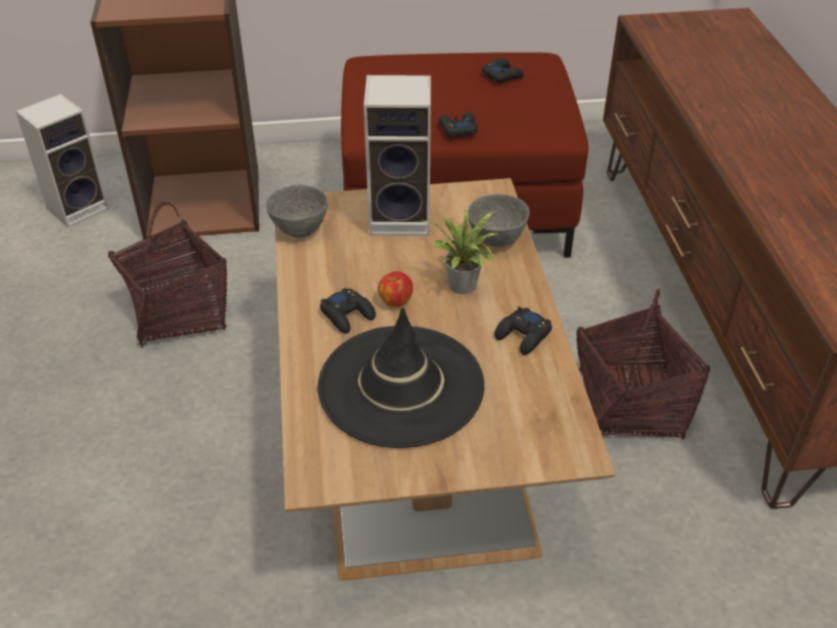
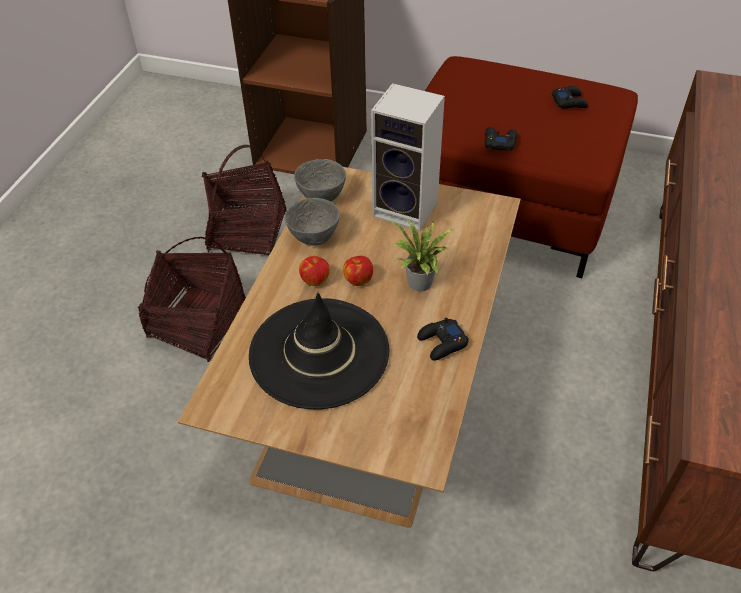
camera: 25 degrees right, 5 degrees up
(79, 207) = (222, 128): speaker -> none
(348, 315) = (315, 280): black game controller -> apple
(497, 241) = (473, 252): grey bowl -> grey bowl (314, 239)
(629, 405) = (558, 427): basket -> basket (197, 324)

